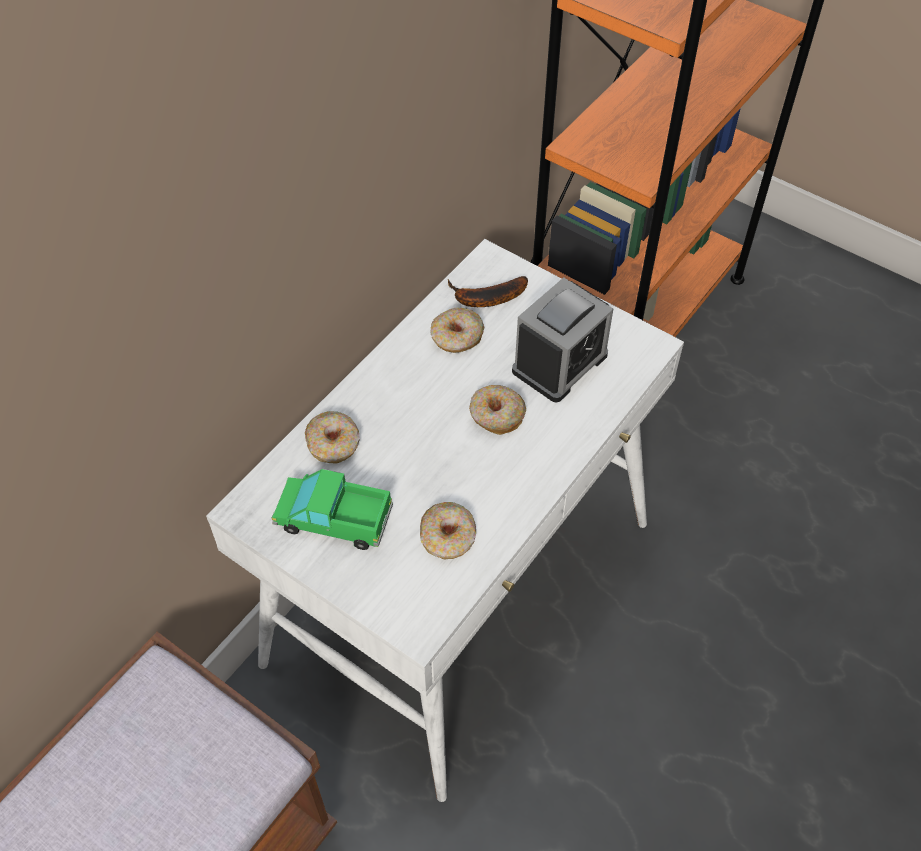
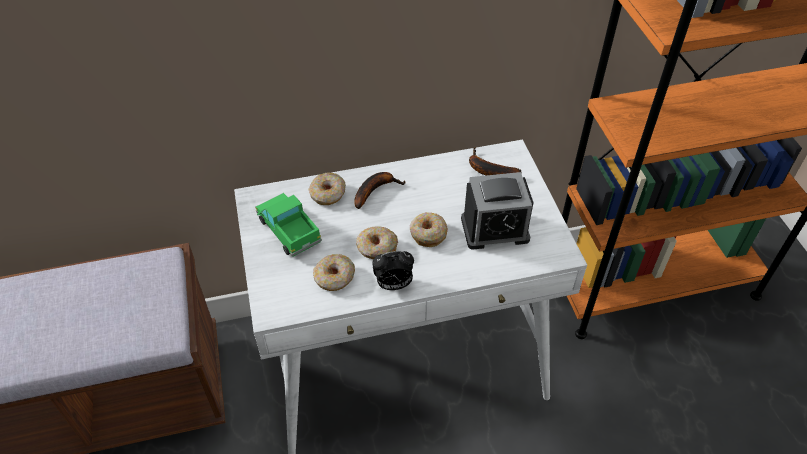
camera: 40 degrees right, 5 degrees down
(384, 403) = (375, 190): none -> banana
(457, 337) = (450, 181): donut -> donut (376, 248)
(520, 499) = (393, 285): none -> alarm clock

